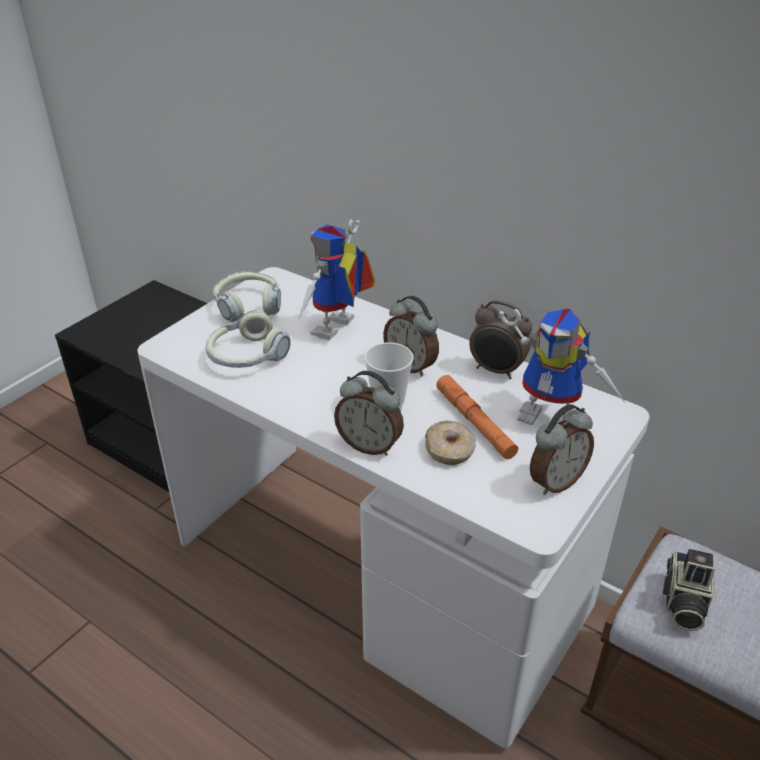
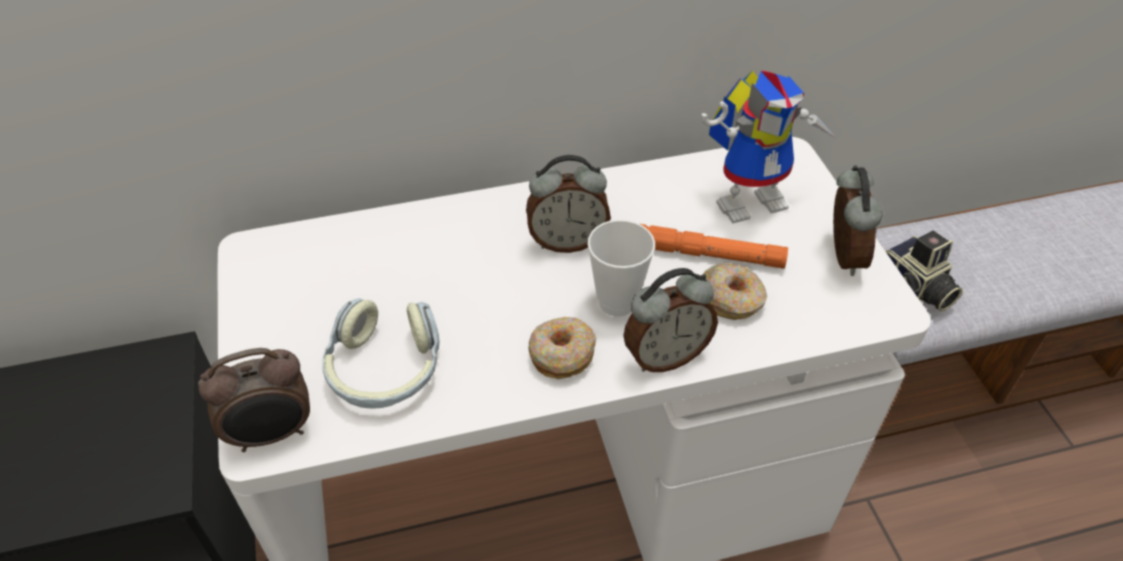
camera: 50 degrees left, 10 degrees up
(248, 305) = (279, 307): headphones -> none
(324, 407) = (561, 354): none -> donut
(337, 331) = (434, 260): toy robot -> none
(496, 371) = (644, 187): alarm clock -> alarm clock (273, 434)

